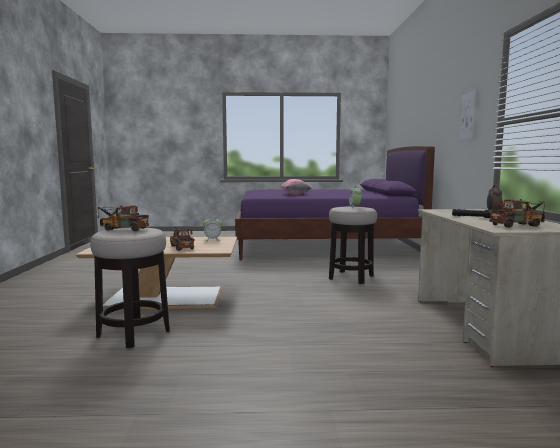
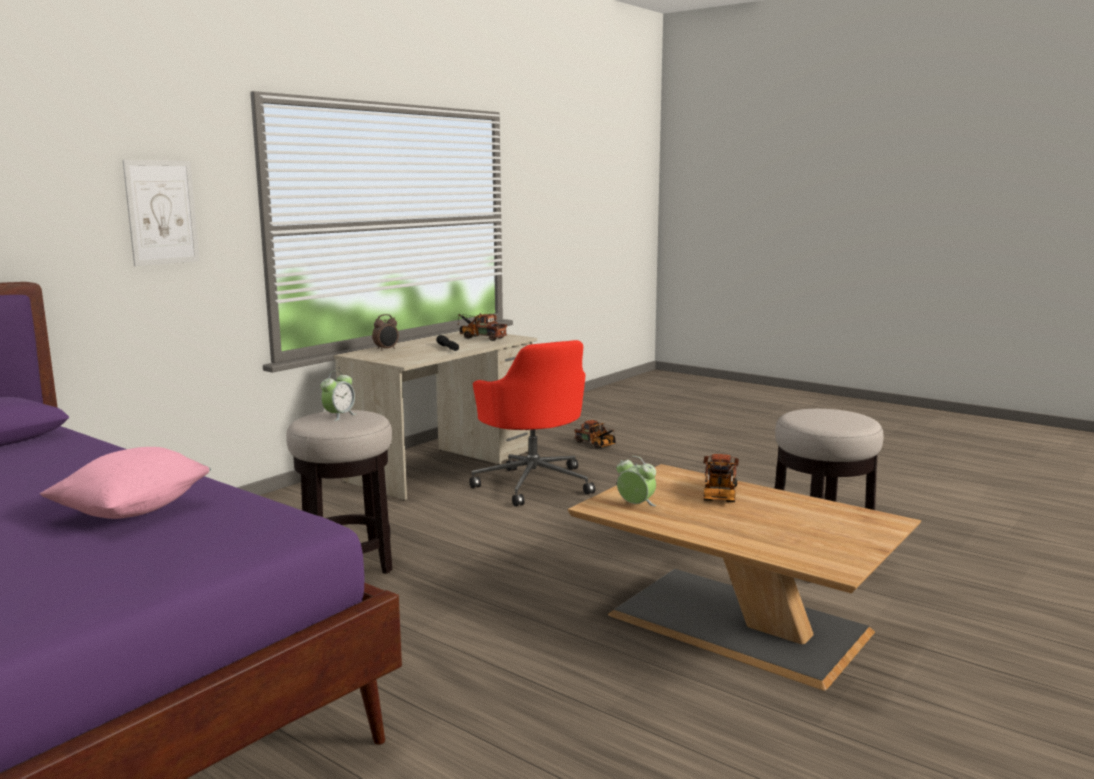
camera: 140 degrees left, 5 degrees up
(122, 229) = (838, 418): toy truck -> toy truck (596, 445)
(395, 333) = (533, 483): none -> red office chair

